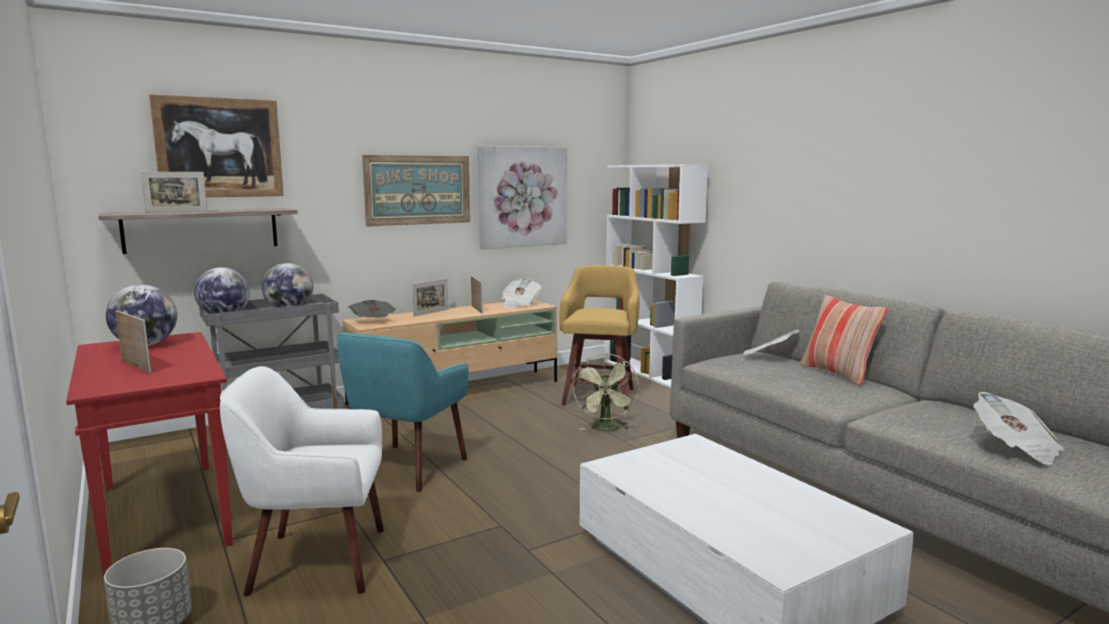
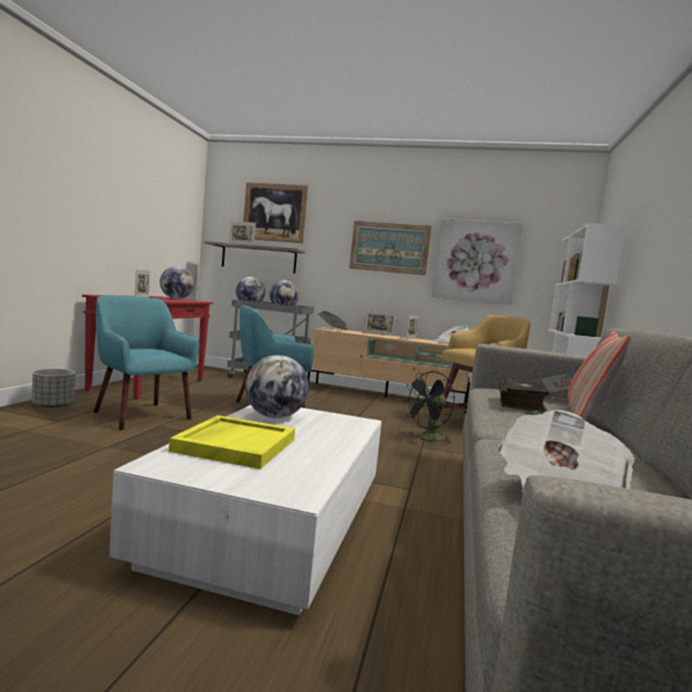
camera: 45 degrees right, 5 degrees down
(316, 561) = (141, 415): white armchair -> turquoise armchair
(606, 429) = (427, 439): green fan -> black fan
(653, 474) = (274, 417): none -> globe
(737, 517) = (235, 444): none -> yellow tray
(788, 374) = (522, 403): none -> book

